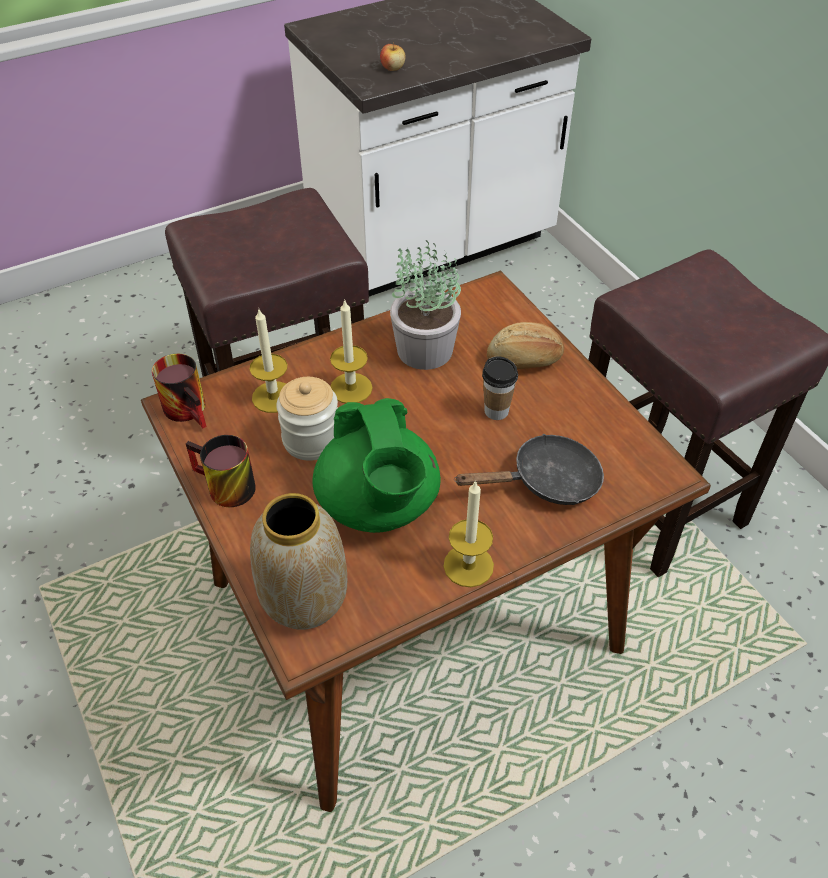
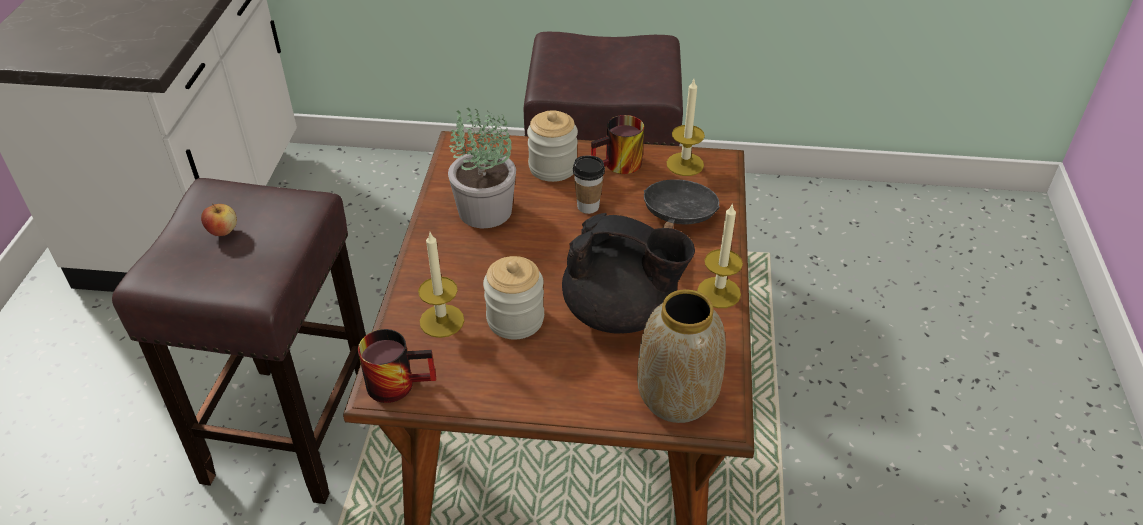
camera: 55 degrees left, 5 degrees down
(222, 489) = (516, 399): mug -> mug (619, 166)
(351, 388) = (482, 270): candle -> candle (685, 164)
(378, 505) = (621, 312): green teapot -> black teapot
(393, 68) = (141, 43): apple -> apple (223, 231)
(525, 361) = (553, 167): bread -> jar

